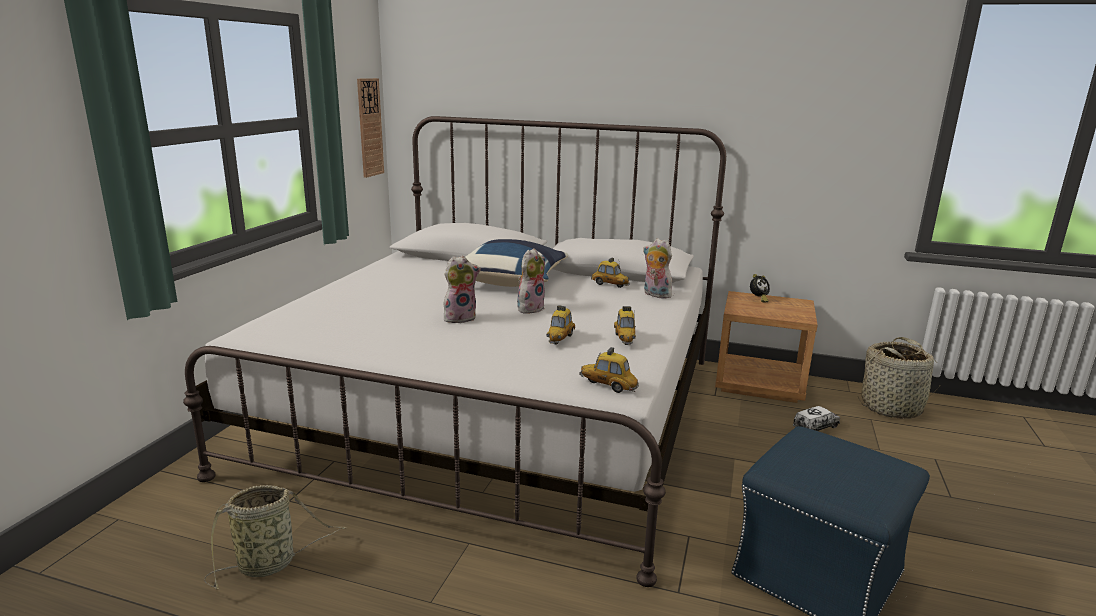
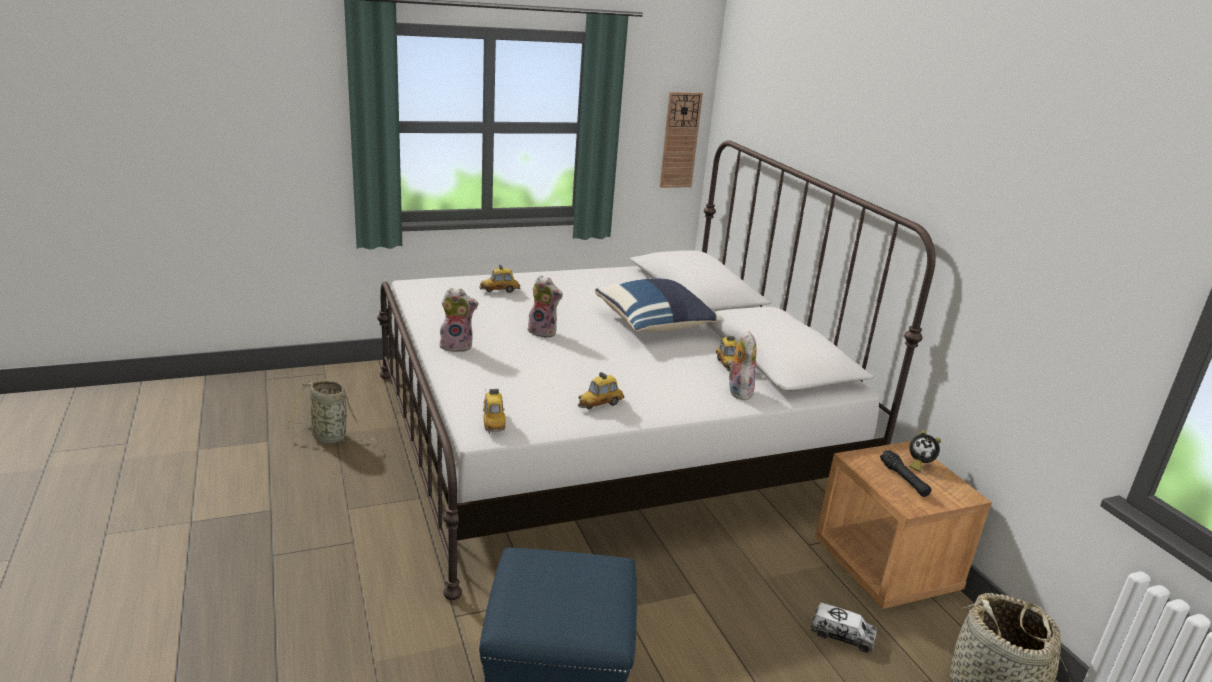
camera: 50 degrees right, 5 degrees up
(530, 308) = (607, 349): plush toy -> plush toy (457, 346)
(560, 339) = (559, 379): toy car -> toy car (499, 291)
(772, 309) = (904, 479): none -> black flashlight

